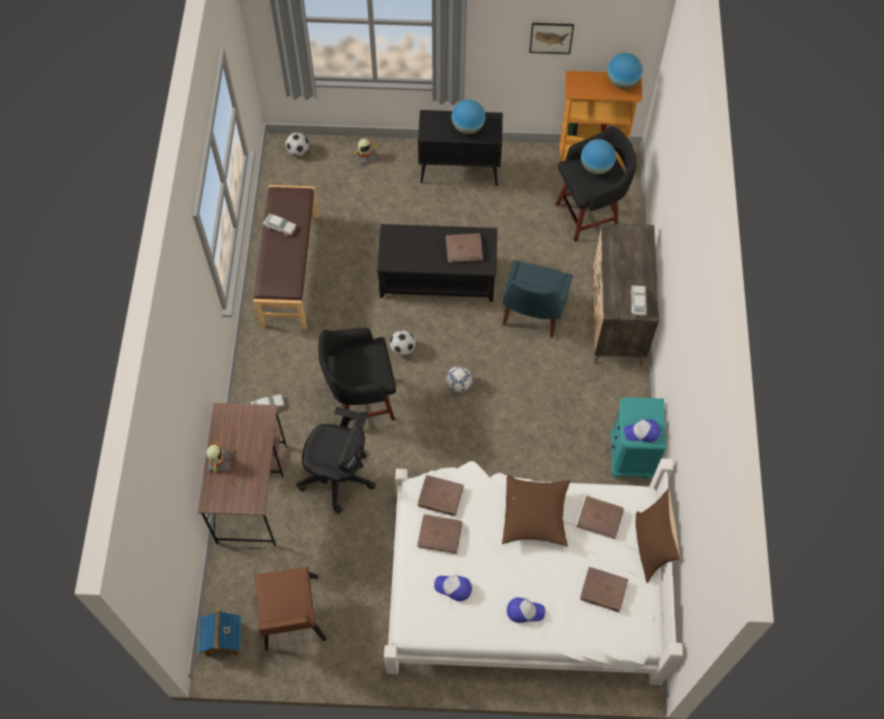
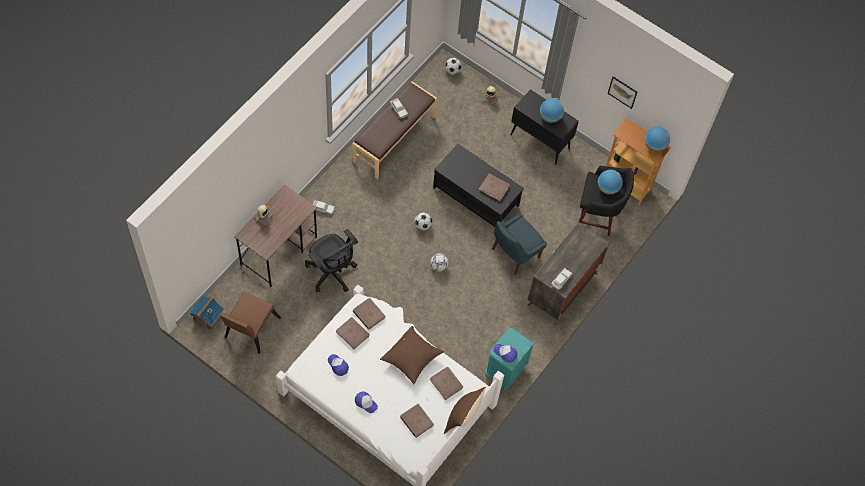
camera: 30 degrees right, 0 degrees up
(361, 402) = (376, 240): black stool -> none

